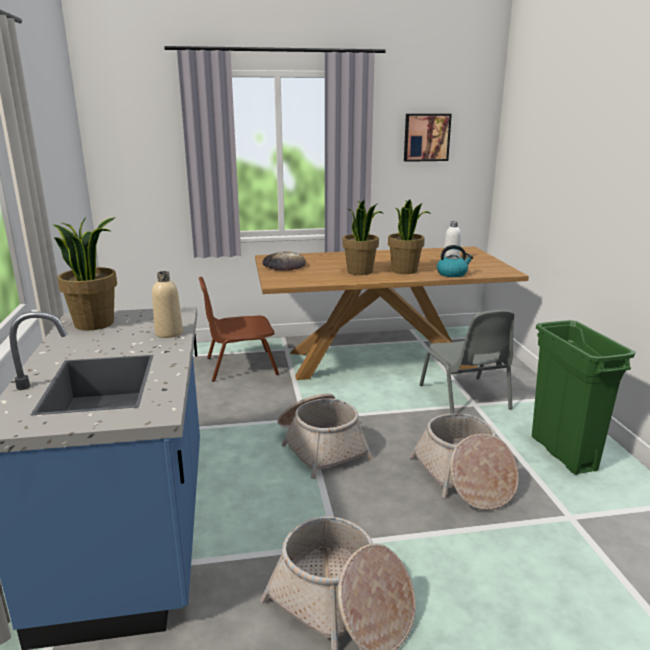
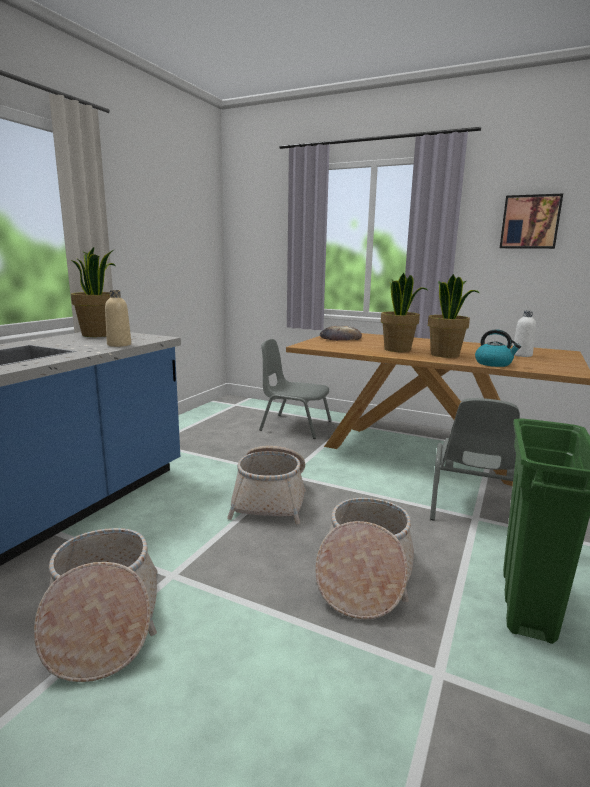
camera: 35 degrees right, 5 degrees down
(240, 366) = (294, 426): brown chair -> grey chair

